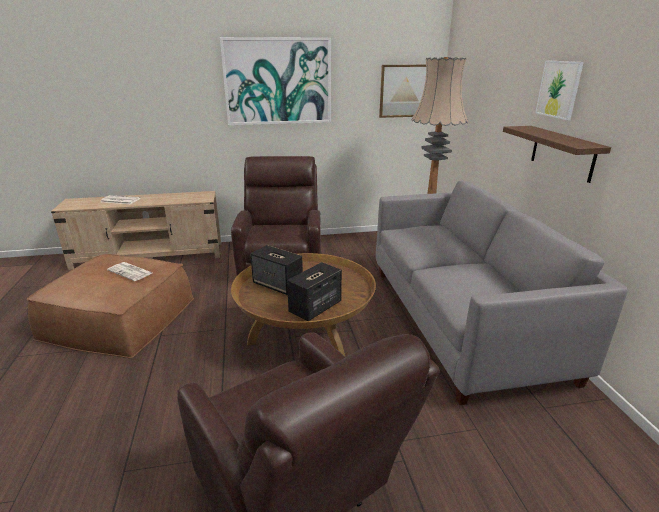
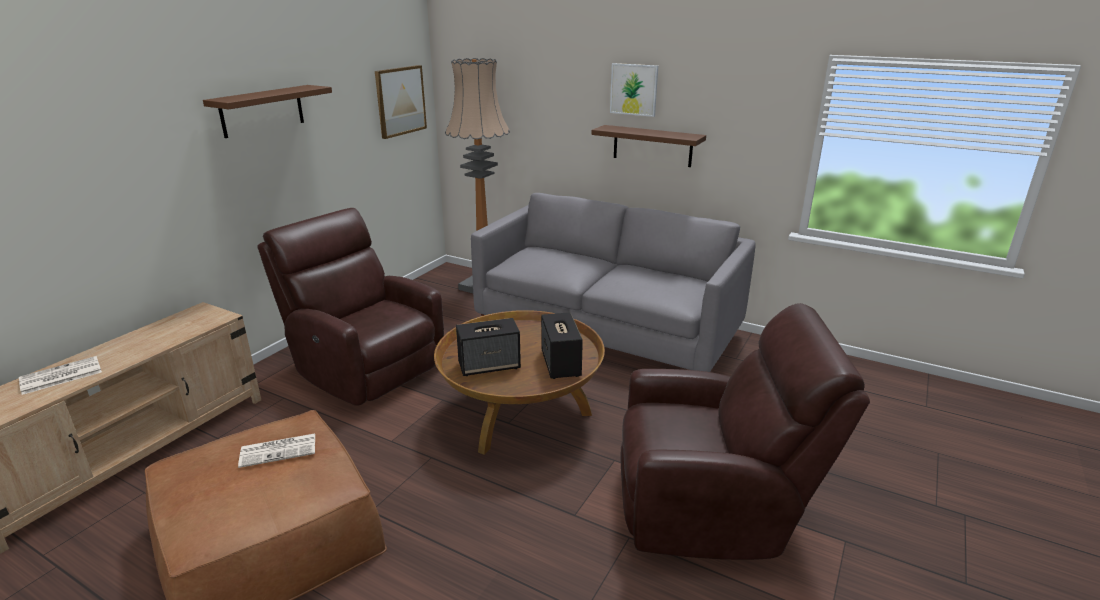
camera: 50 degrees left, 0 degrees up
(278, 81) = (262, 111): picture -> brown shelf

